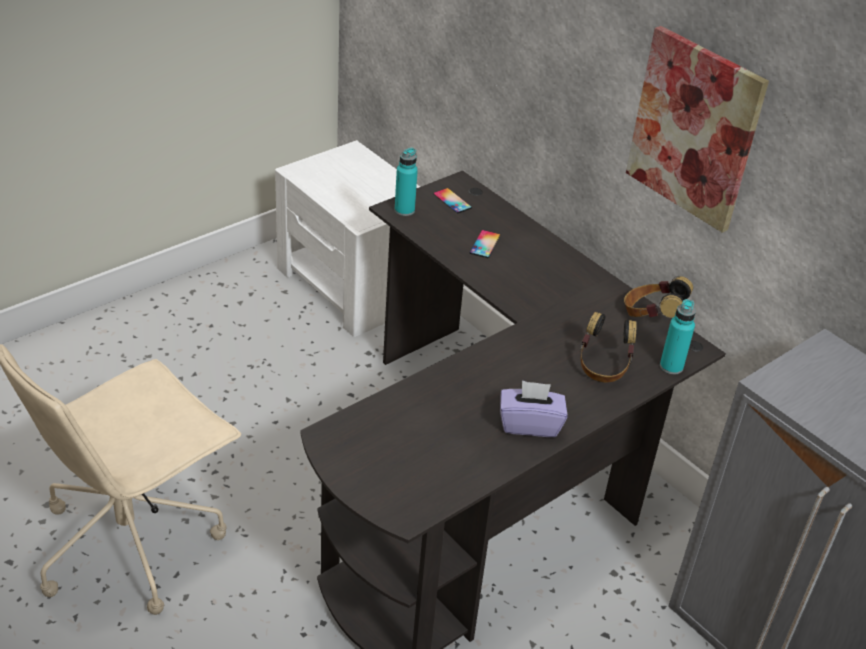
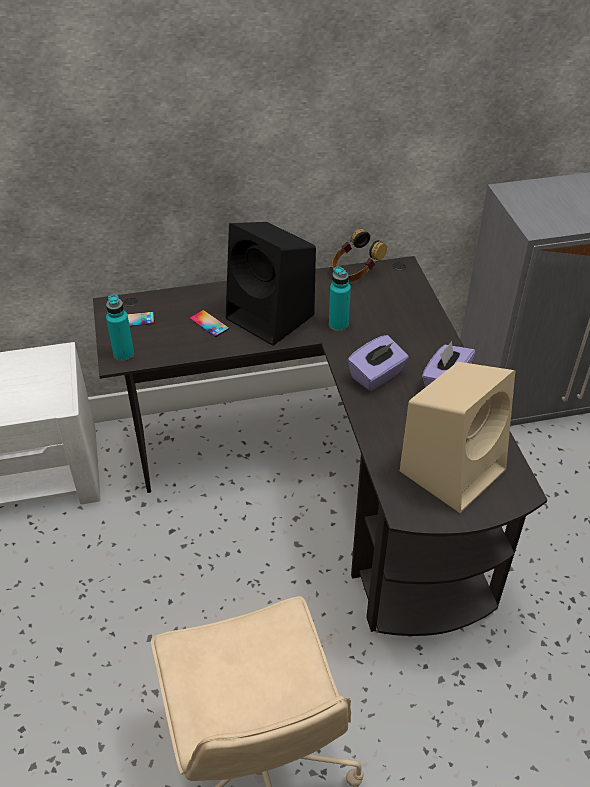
camera: 60 degrees left, 5 degrees up
(404, 457) = (453, 468): none -> beige speaker
(498, 372) = (377, 376): none -> purple tissue box
(527, 279) = (272, 317): none -> black speaker
(603, 366) = (399, 318): headphones -> none
(671, 366) = (416, 286): turquoise bottle -> turquoise bottle (338, 325)
(694, 129) = (339, 111): picture -> none

